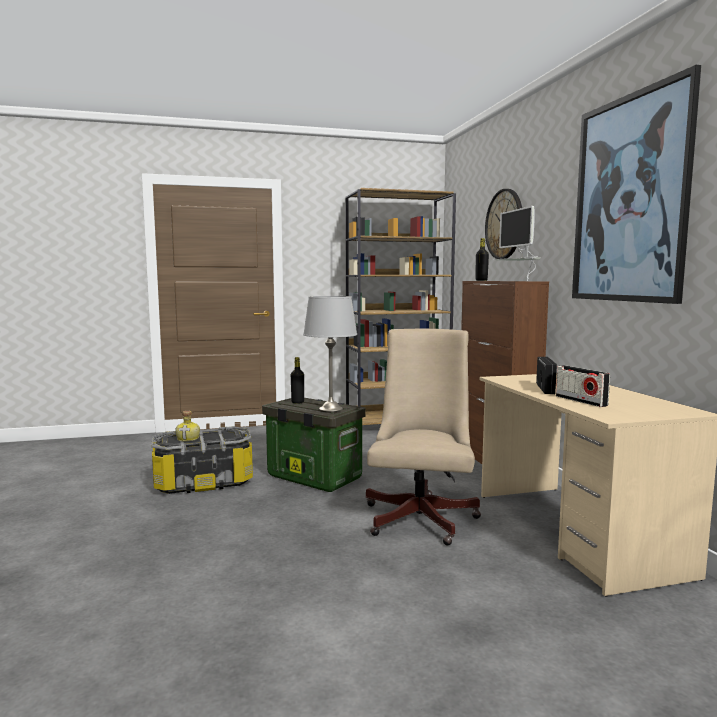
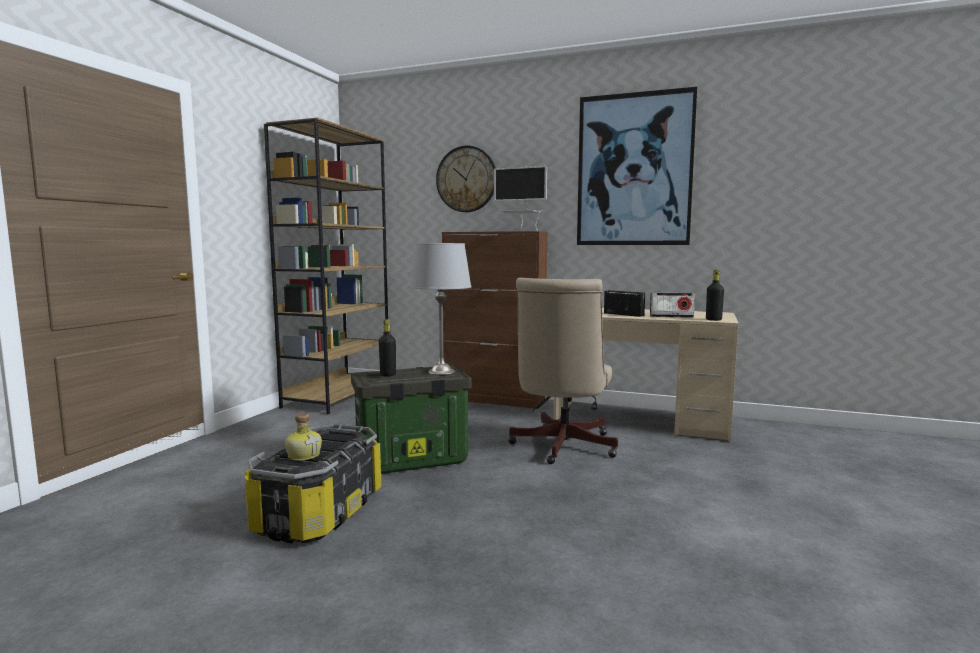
camera: 55 degrees left, 0 degrees up
(422, 515) = (561, 447): beige office chair -> beige office chair turned 120 degrees counterclockwise
(481, 280) = (464, 231): black bottle -> black bottle (713, 320)

